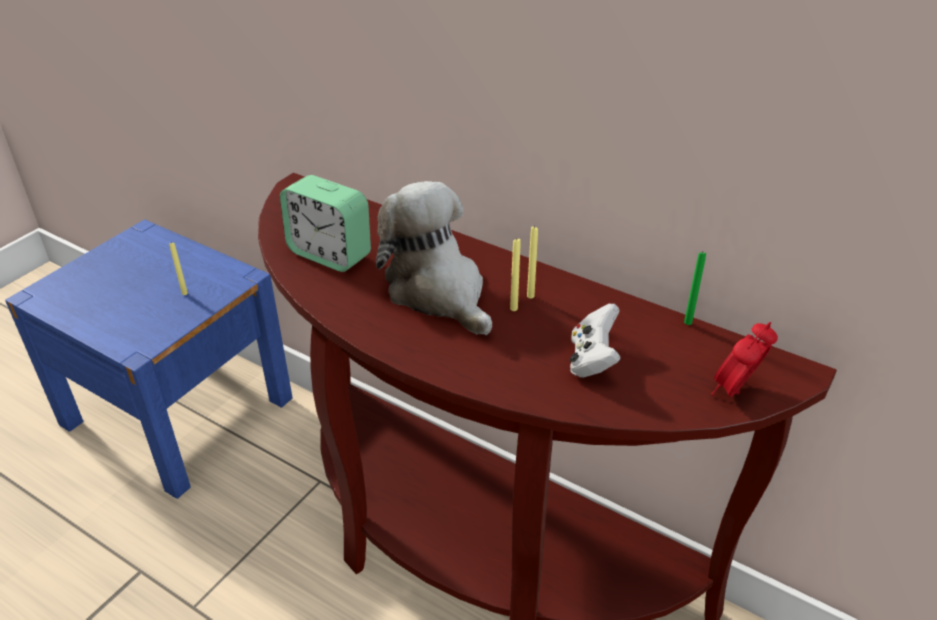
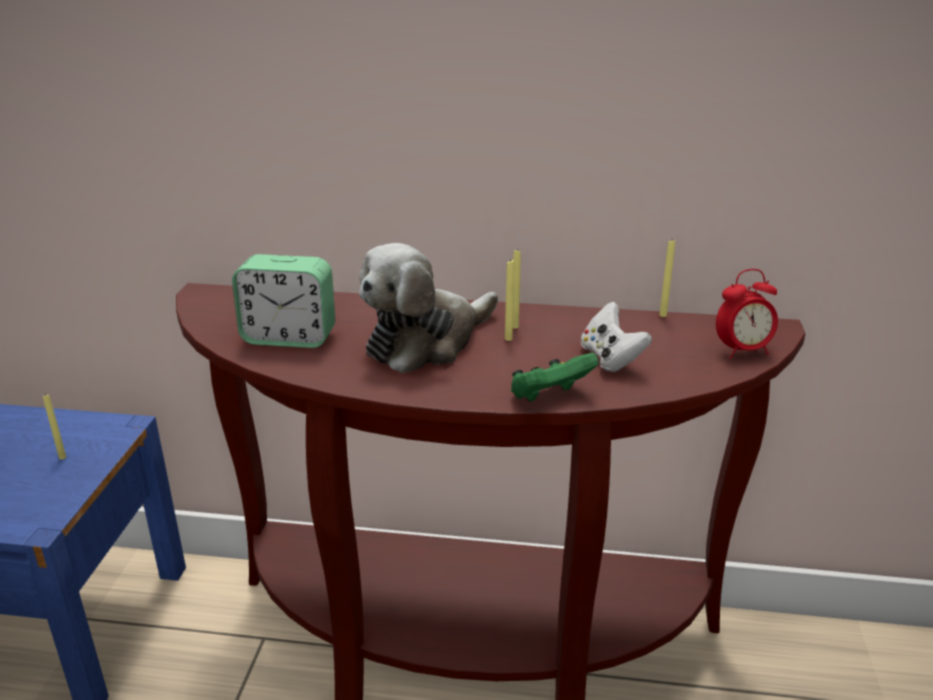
camera: 25 degrees left, 10 degrees down
(438, 291) = (426, 342): plush toy -> plush toy turned 75 degrees counterclockwise
(499, 386) = (549, 397): none -> green game controller
(688, 322) = (663, 315): green candle -> yellow candle
(735, 391) = (742, 351): alarm clock -> alarm clock turned 120 degrees counterclockwise

